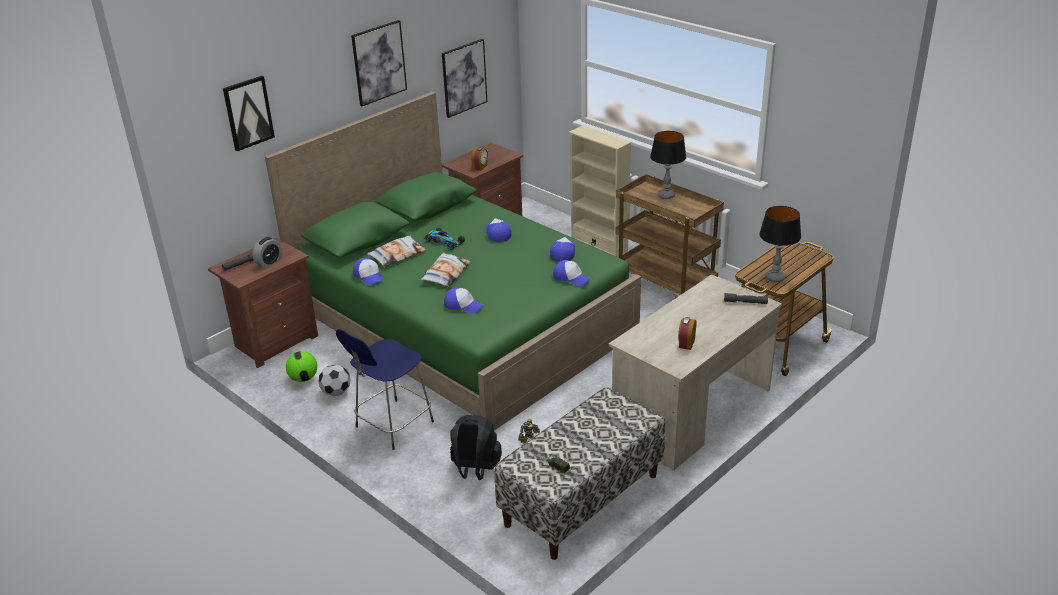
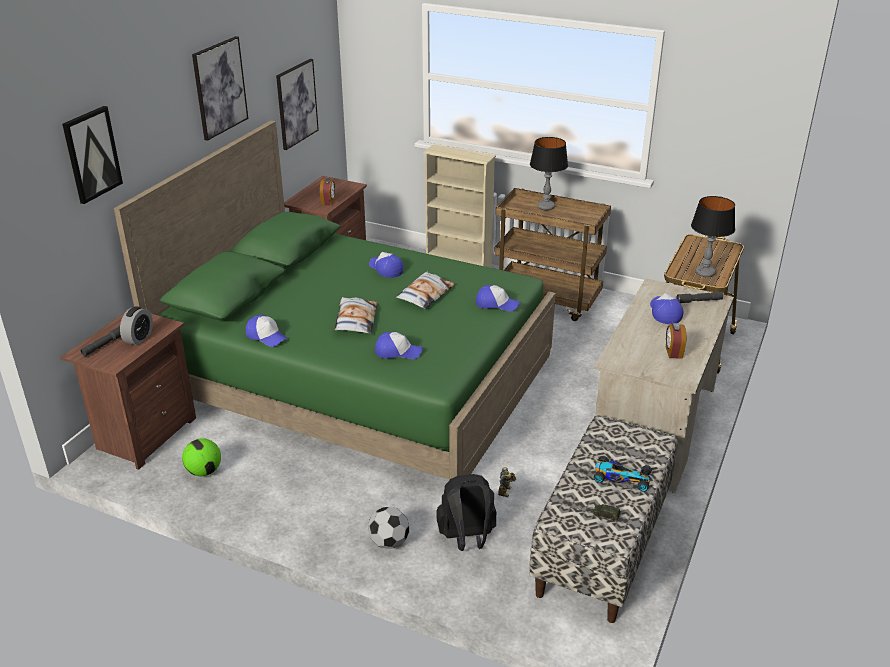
camera: 20 degrees left, 0 degrees up
(336, 392) = (253, 480): football -> football (389, 542)
(392, 426) = (342, 506): blue stool -> none
(397, 255) = (286, 308): pillow -> pillow (425, 294)
(444, 241) = (331, 285): toy car -> toy car (620, 477)
(563, 253) = (470, 279): cap -> cap (664, 312)

